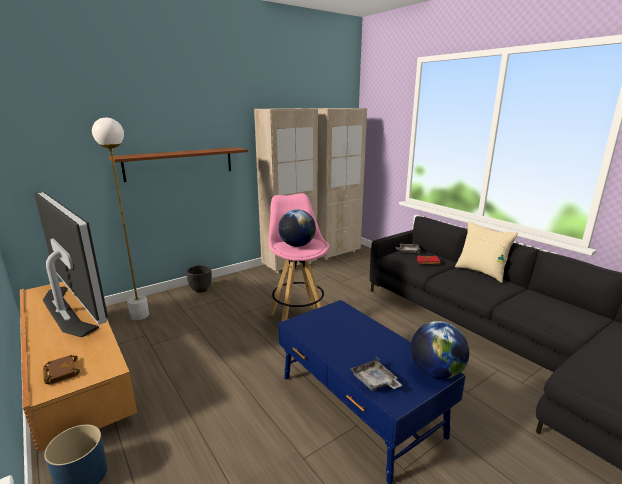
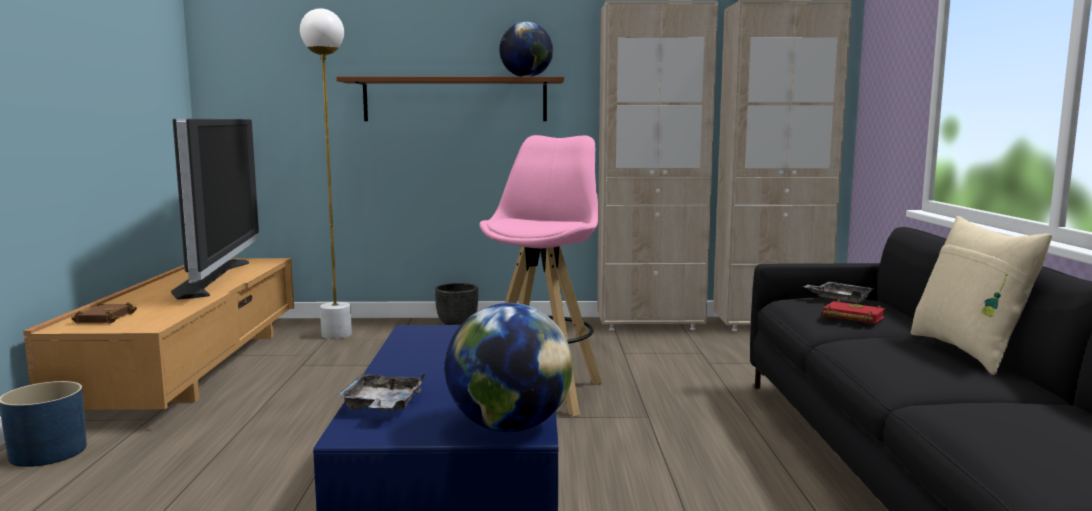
camera: 35 degrees right, 10 degrees down
(297, 245) = (531, 222): globe -> globe (526, 77)

